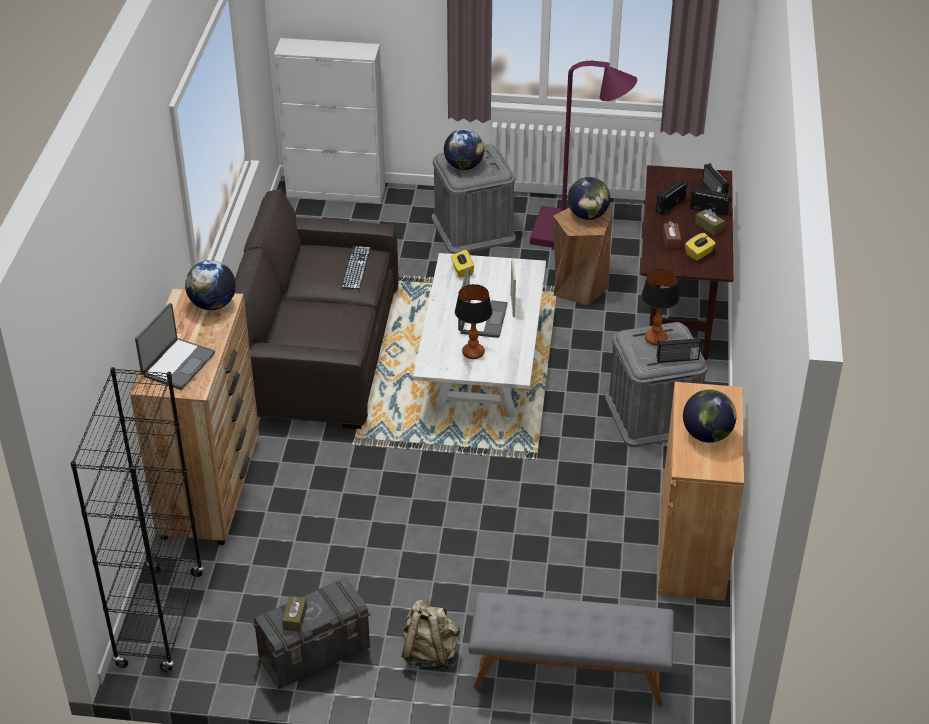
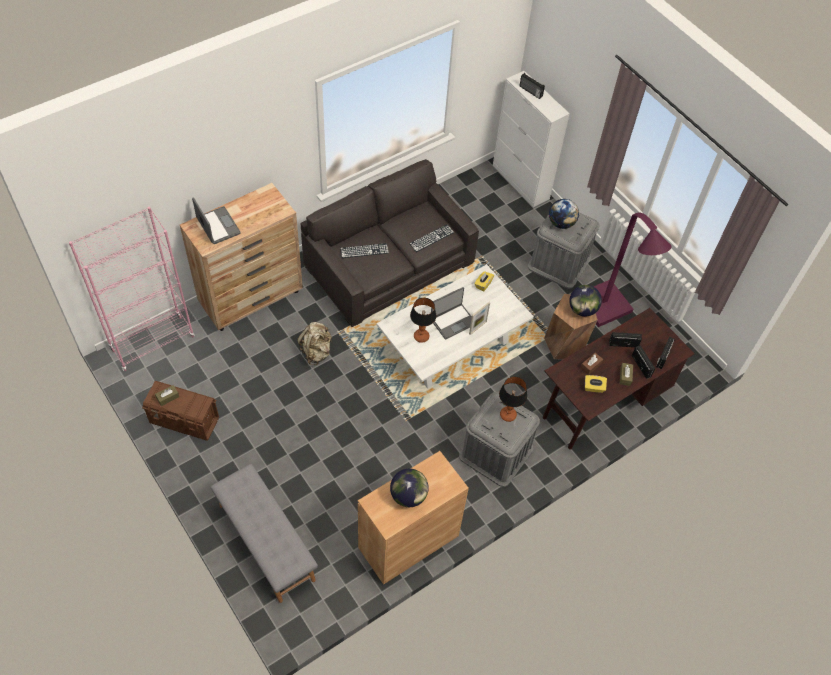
camera: 45 degrees right, 15 degrees up
(160, 620) = (153, 343): black bookcase -> pink bookcase
(177, 364) = (217, 226): laptop -> laptop turned 105 degrees counterclockwise
(212, 304) = (275, 206): globe -> none
(305, 326) = (364, 250): none -> keyboard
(315, 653) = (184, 421): grey storage box -> brown storage box
(430, 653) = (226, 469): beige backpack -> beige backpack (316, 352)
(677, 359) = (501, 437): radio -> radio (530, 91)

